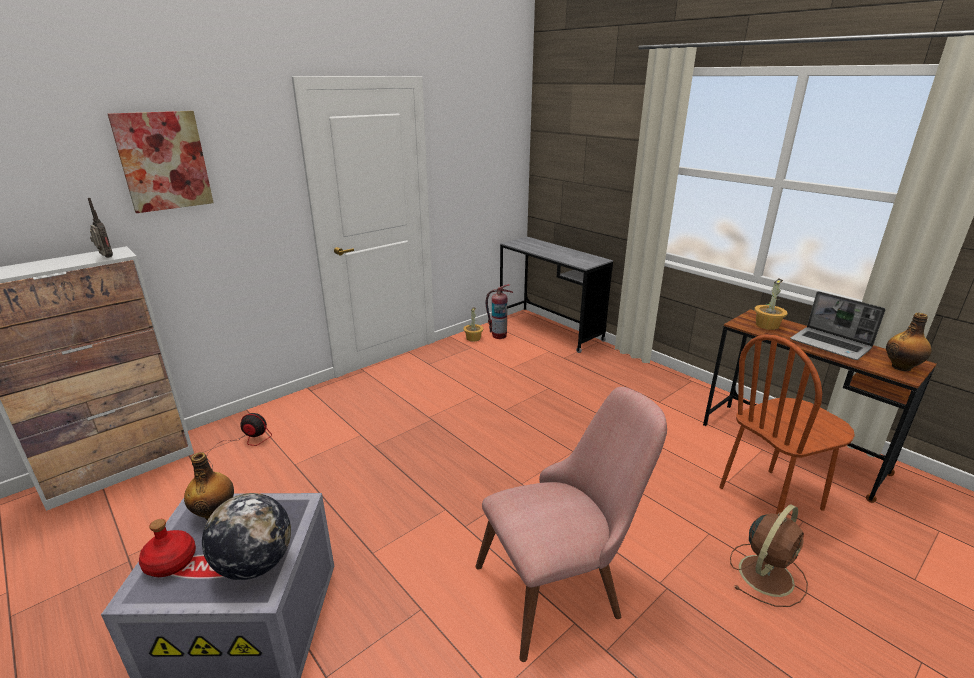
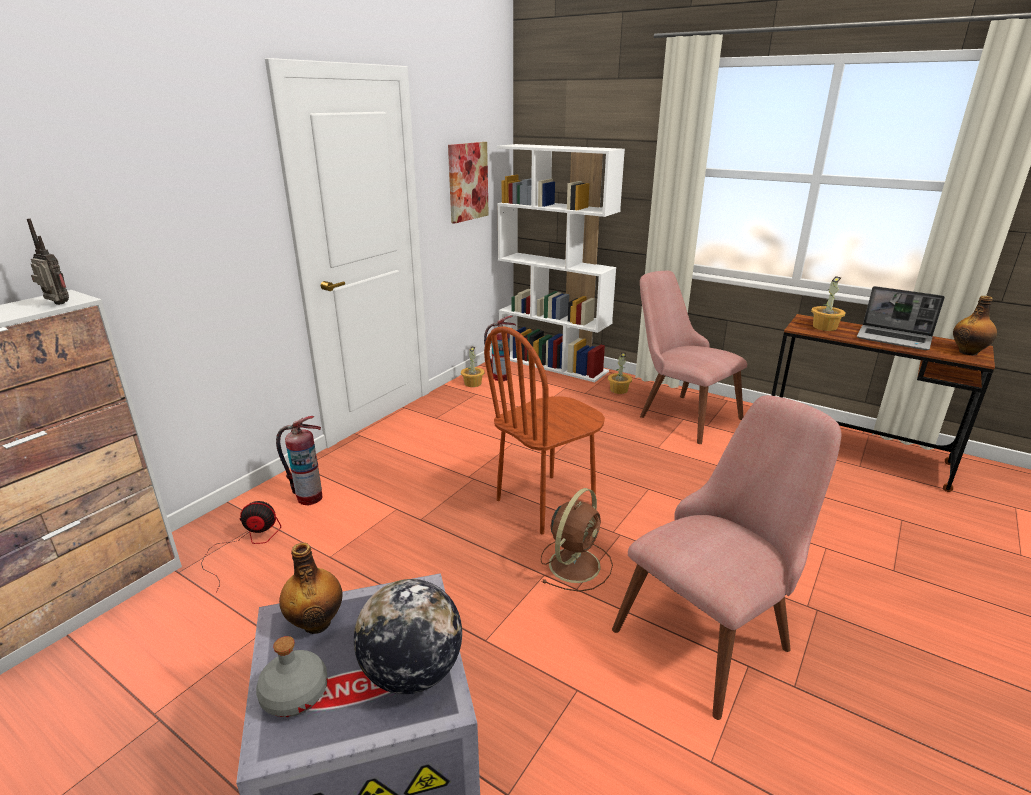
camera: 15 degrees left, 0 degrees up
(163, 161) = (112, 169): picture -> picture (467, 182)
(171, 562) = (296, 694): red bottle -> grey bottle
(303, 415) = (309, 497): none -> fire extinguisher
(549, 329) = (553, 364): grey desk -> white bookcase
(595, 358) = (619, 390): none -> potted plant
(638, 387) = (679, 413): none -> pink chair
(767, 574) = (898, 576): brown fan -> brown fan (575, 563)
(771, 499) = (862, 504): brown chair -> brown chair (546, 502)

